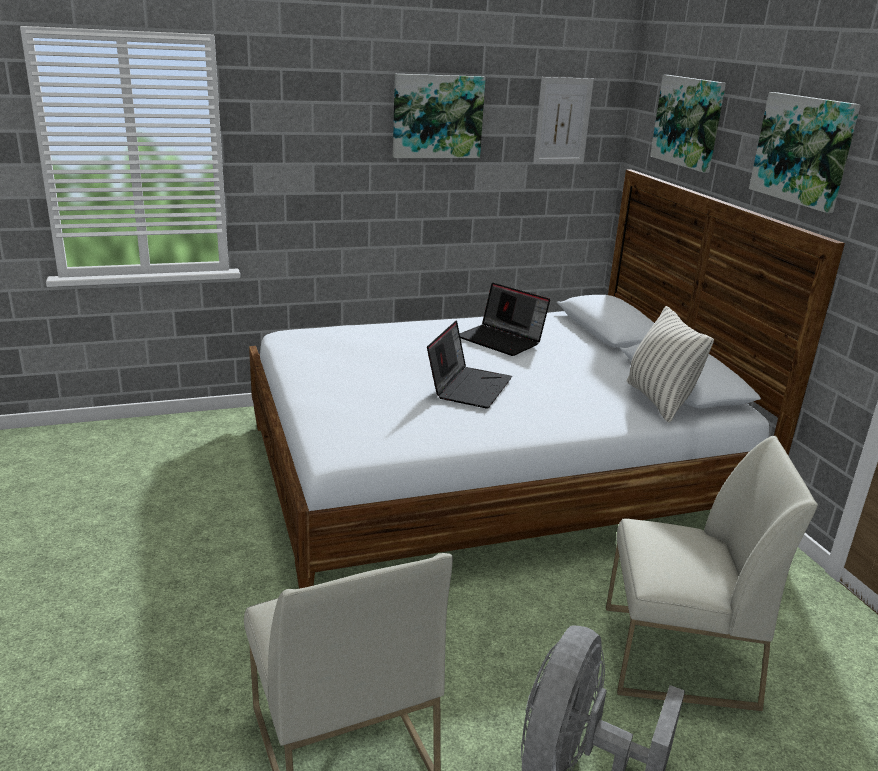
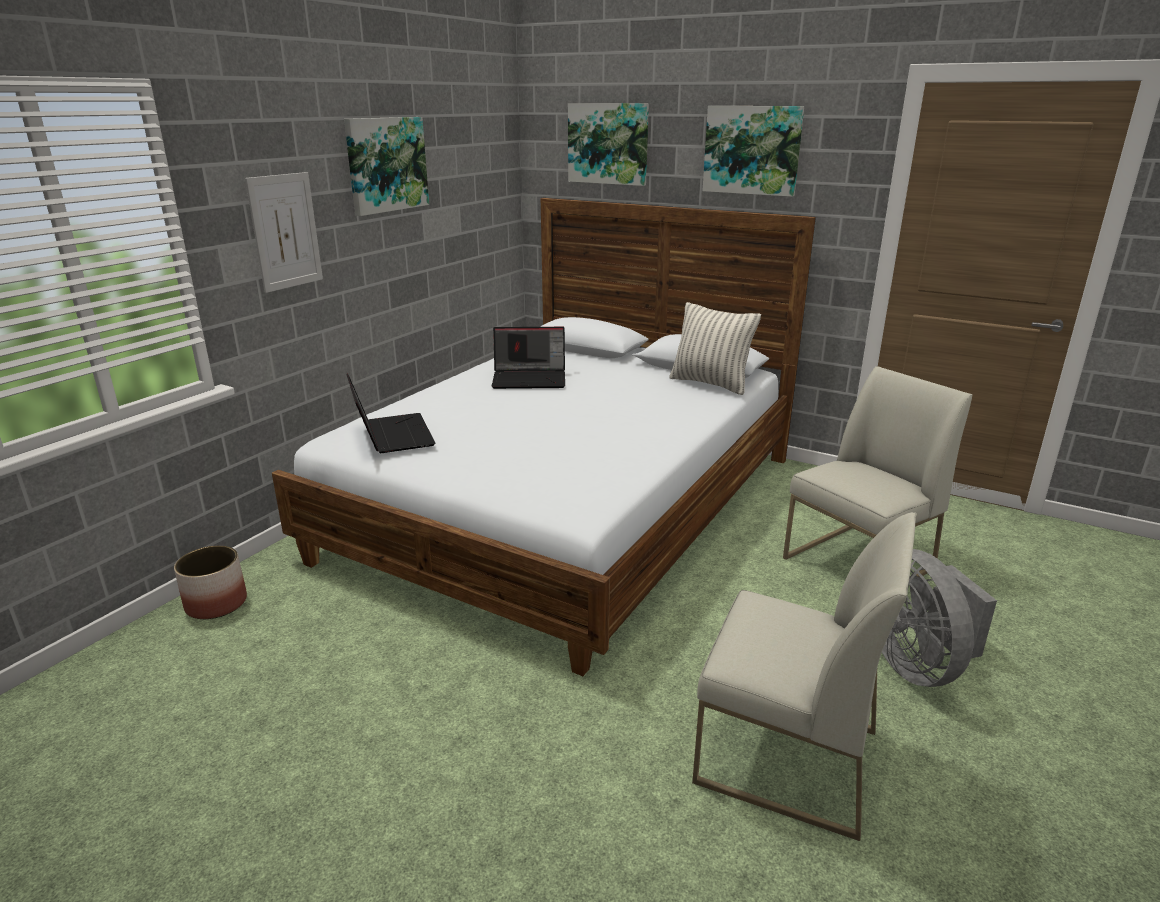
camera: 40 degrees left, 0 degrees up
(183, 427) = (216, 603): none -> planter
(468, 386) = (578, 422): laptop -> laptop (391, 435)
(562, 121) = (479, 158): picture -> picture (285, 231)

